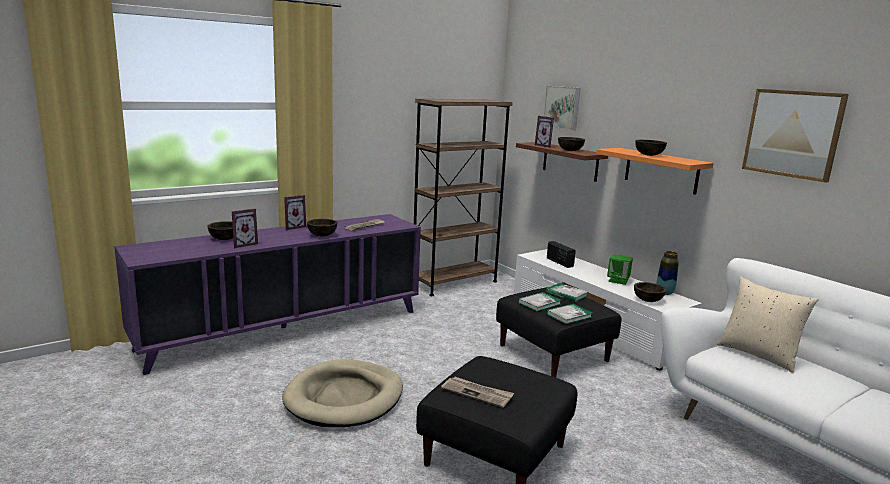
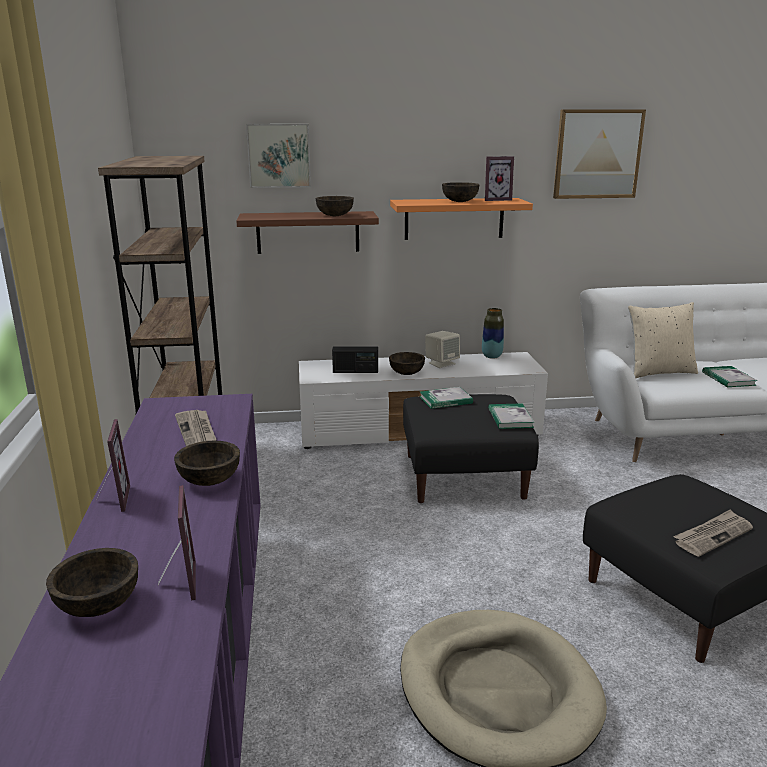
camera: 60 degrees left, 5 degrees up
(539, 303) = (463, 422): book -> book (728, 379)
(545, 146) = (285, 216): picture frame -> picture frame (495, 199)
(618, 281) = (441, 363): green speaker -> beige speaker
(647, 300) = (507, 369): brown bowl -> brown bowl (406, 373)

